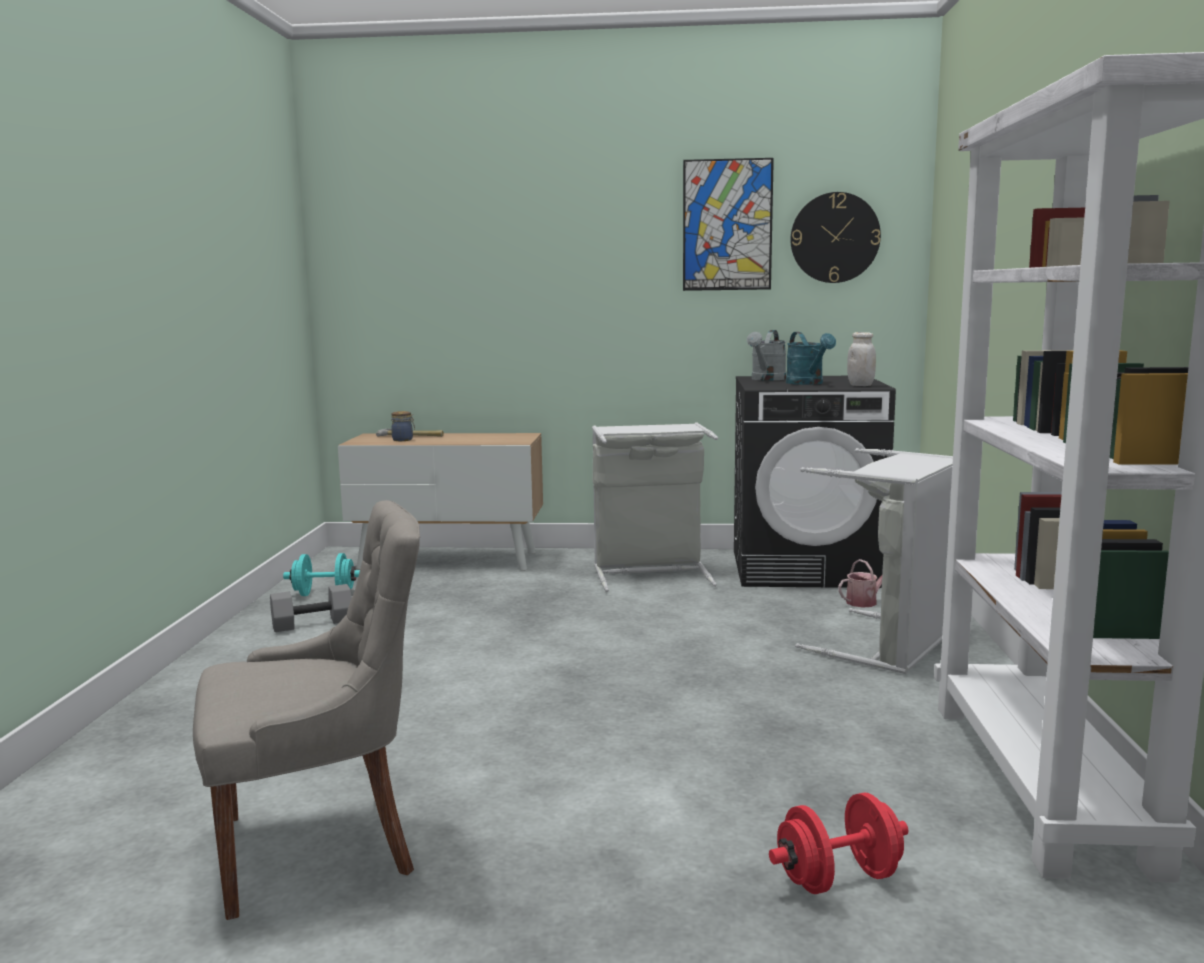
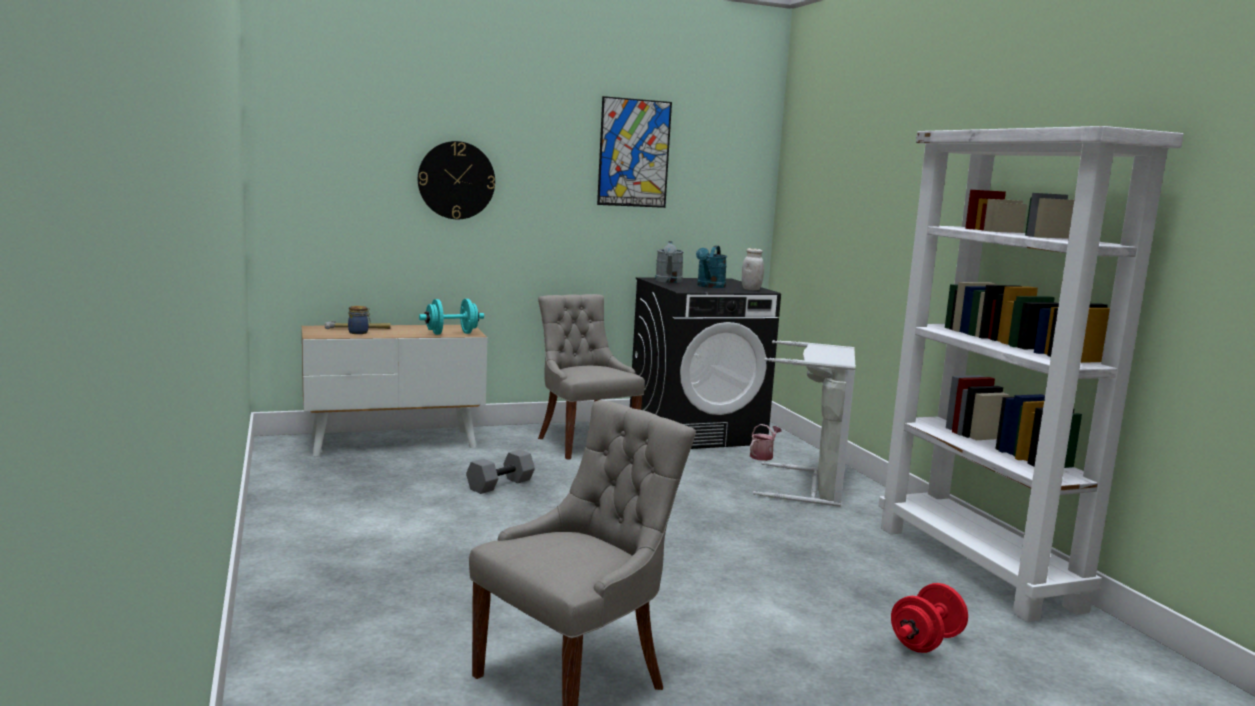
camera: 25 degrees left, 0 degrees up
(313, 623) = (337, 510): grey dumbbell -> grey dumbbell (500, 484)
(324, 594) = (313, 482): turquoise dumbbell -> turquoise dumbbell (451, 333)
(651, 573) = (584, 443): grey laundry basket -> grey chair
(808, 383) = (709, 286): turquoise watering can -> turquoise watering can turned 60 degrees clockwise
(835, 238) = (713, 169): wall clock -> wall clock (456, 180)

